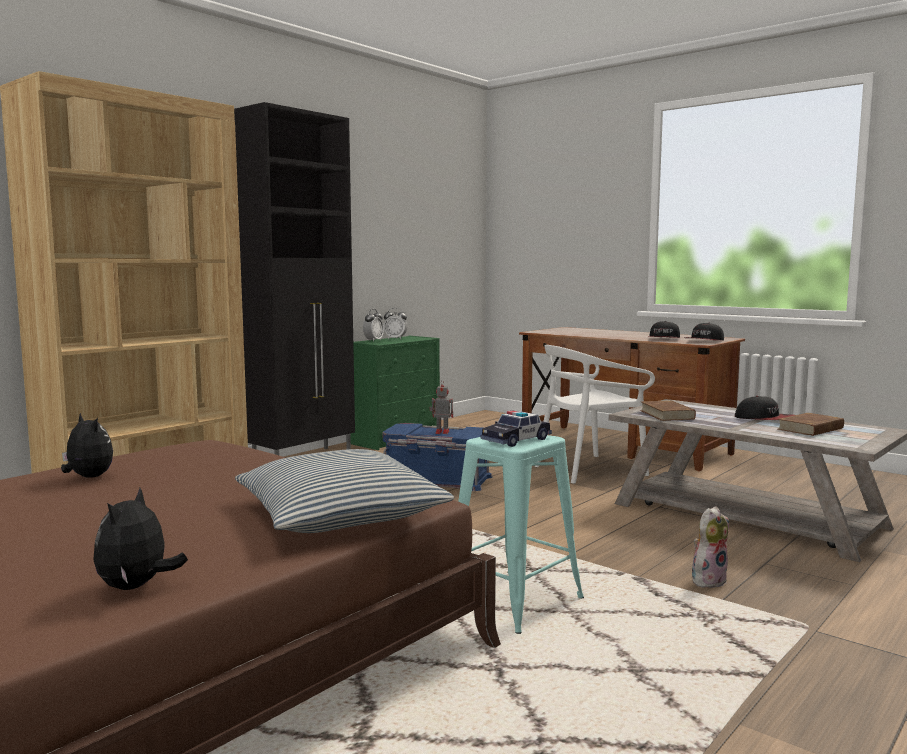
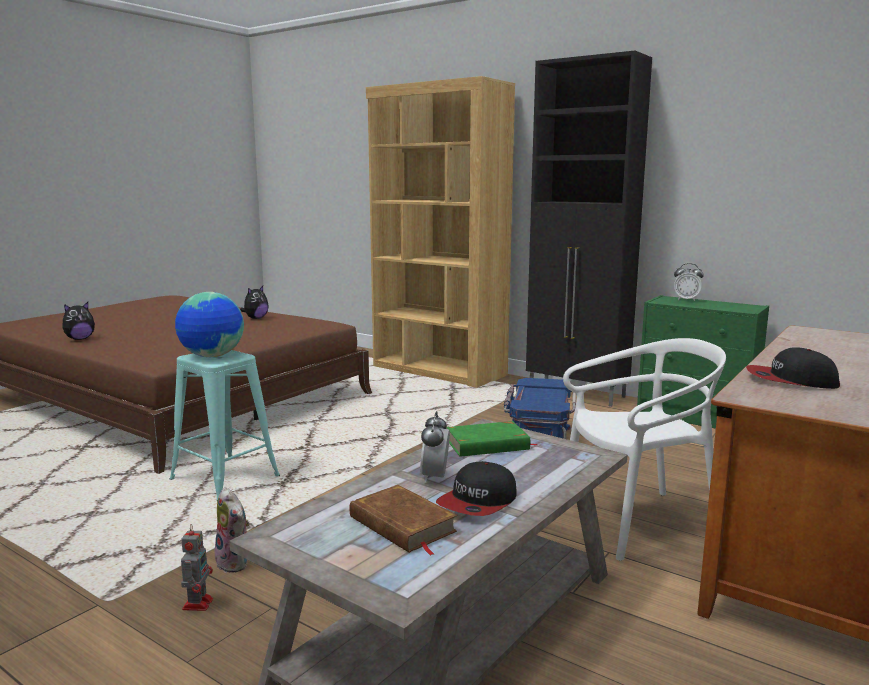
camera: 85 degrees right, 5 degrees up
(137, 587) = (80, 339): plush toy -> plush toy turned 135 degrees clockwise
(340, 514) = (151, 354): pillow -> none
(395, 339) = (719, 303): alarm clock -> alarm clock (435, 477)
(441, 432) = (543, 396): toy robot -> toy robot (198, 603)
(516, 440) = (212, 356): toy car -> globe
(589, 470) = (637, 522): white chair -> white chair turned 105 degrees clockwise
(667, 415) = (488, 445): brown book -> green book
(704, 341) = (791, 401): cap -> none

